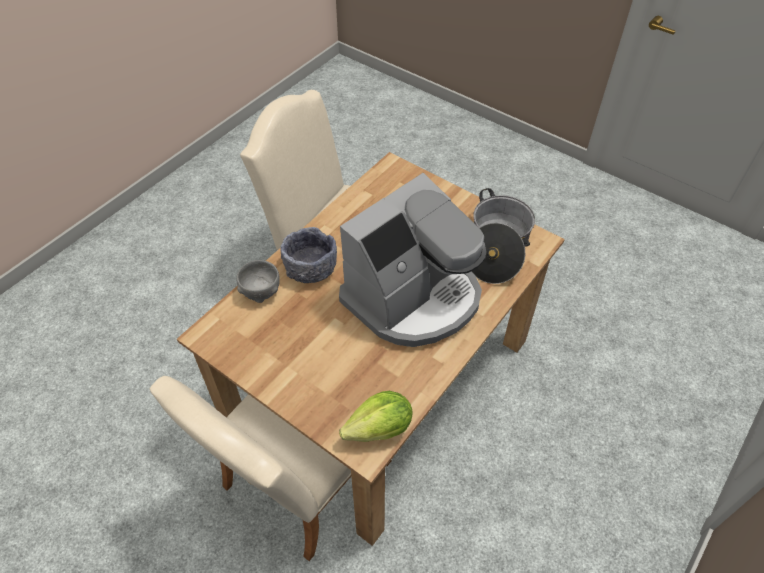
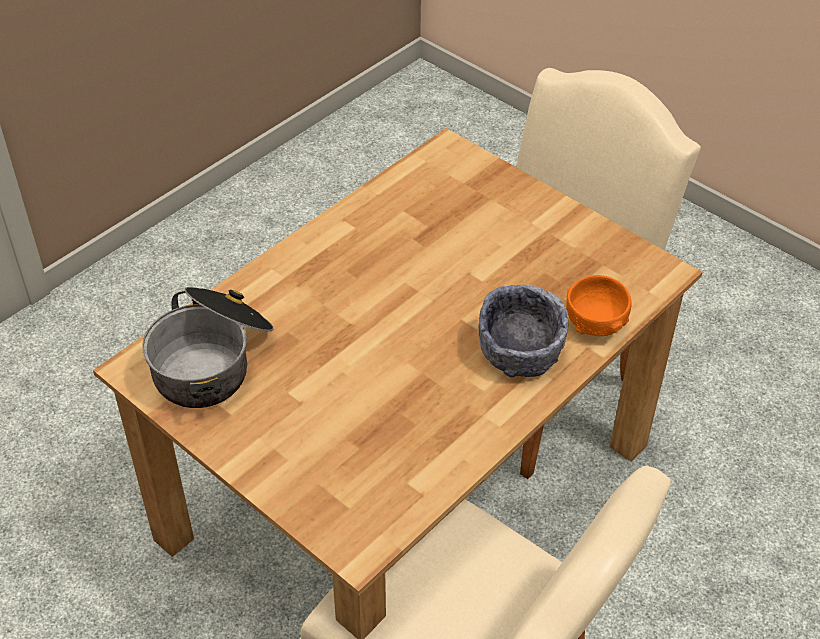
camera: 175 degrees left, 5 degrees down
(260, 291) = (595, 323): grey bowl -> orange bowl
(380, 429) = (431, 165): lettuce -> none
(414, 298) = (364, 298): coffee machine -> none

